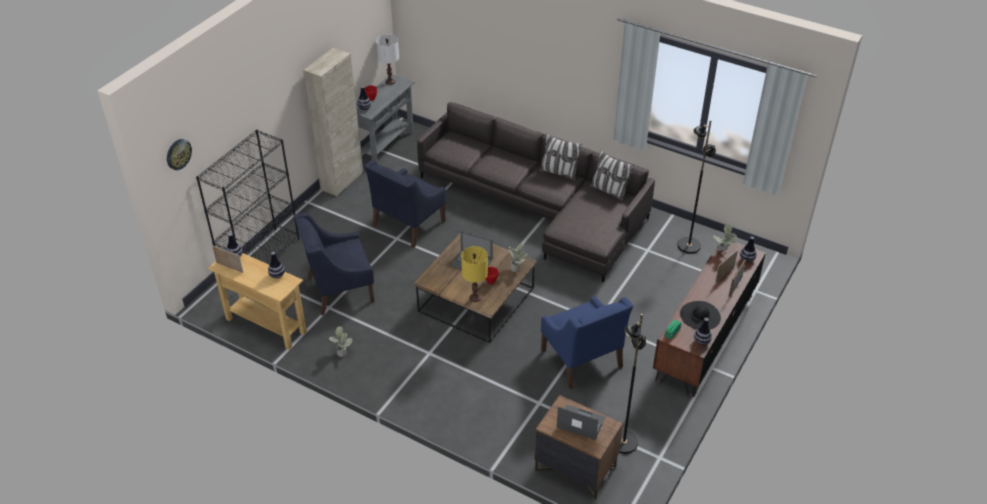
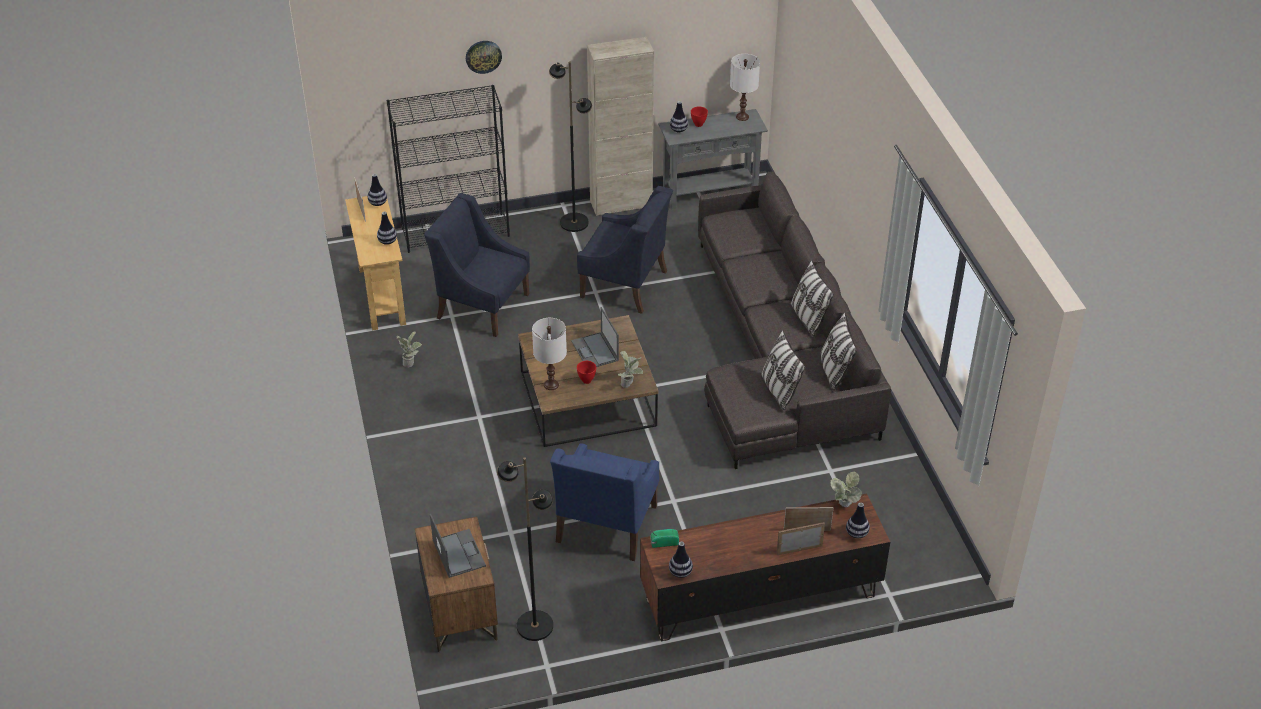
camera: 45 degrees right, 0 degrees up
(178, 154) = (367, 65): wall clock -> wall clock (483, 56)
(408, 224) = (625, 284): blue armchair -> blue armchair turned 150 degrees counterclockwise
(474, 298) = (551, 384): yellow table lamp -> white table lamp
(598, 218) = (779, 391): none -> pillow
(688, 245) = (884, 497): black floor lamp -> black floor lamp (574, 222)
(700, 315) = (717, 549): black hat -> none

